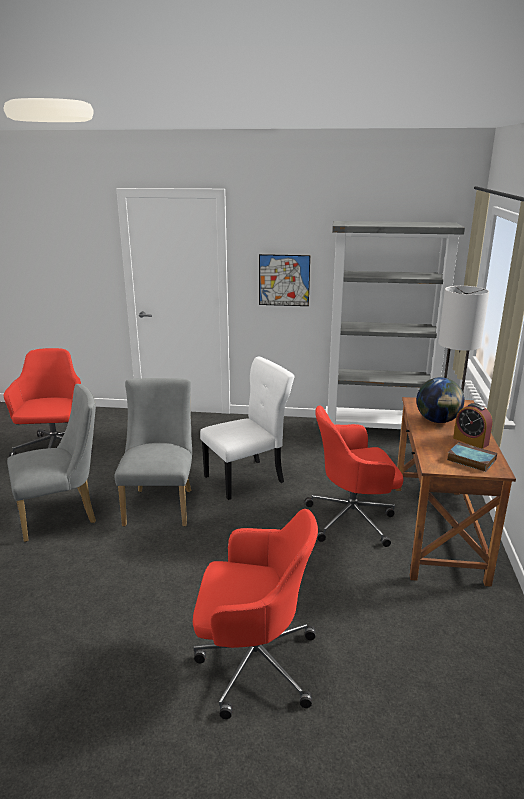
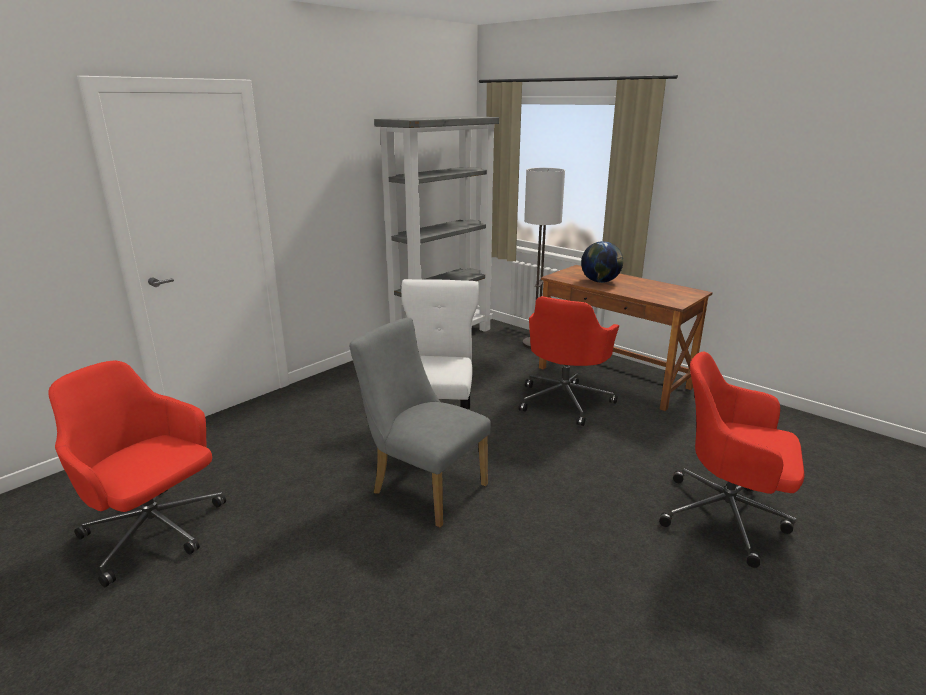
camera: 55 degrees left, 0 degrees up
(63, 515) = (355, 570): grey chair -> none
(253, 662) = (726, 517): red office chair -> red office chair turned 105 degrees counterclockwise
(284, 280) = (330, 197): picture -> none
(470, 441) = (645, 284): alarm clock -> none
(470, 460) = (675, 293): book -> none

